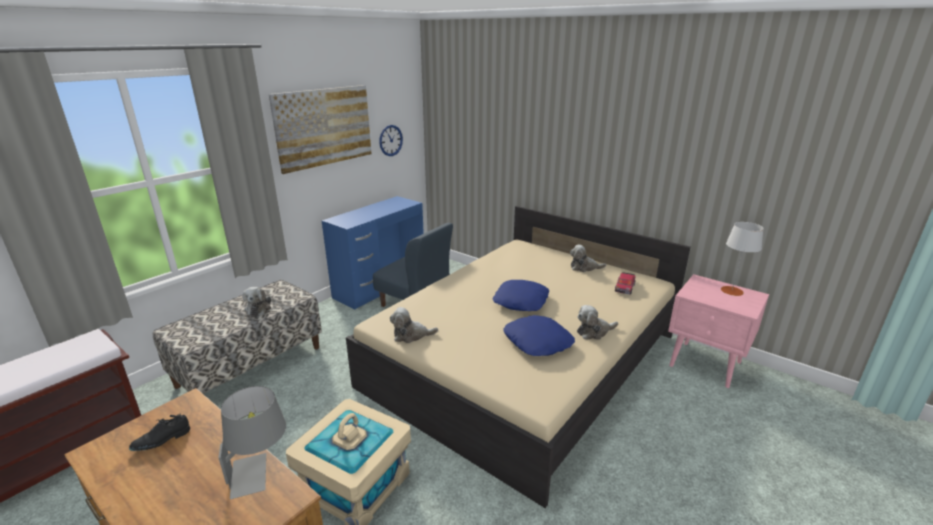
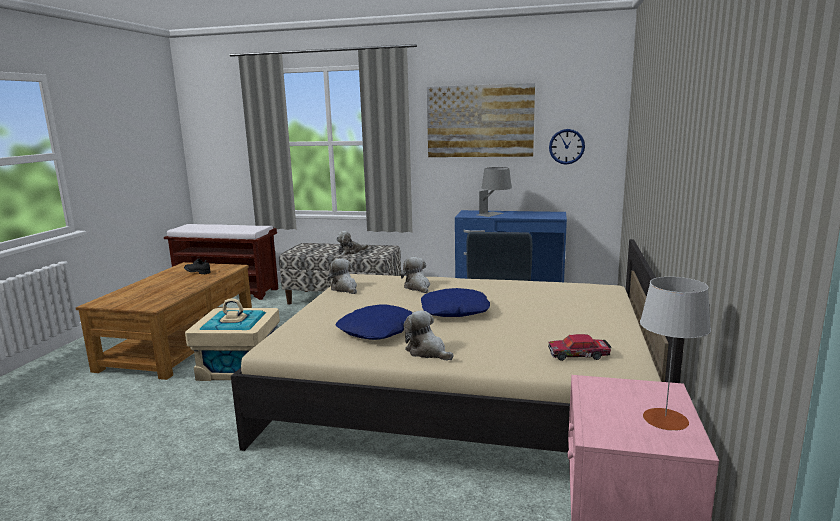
camera: 65 degrees right, 10 degrees down
(260, 471) = (175, 295): grey table lamp -> grey table lamp (494, 214)
(584, 267) = (599, 326): plush toy -> plush toy (417, 287)

